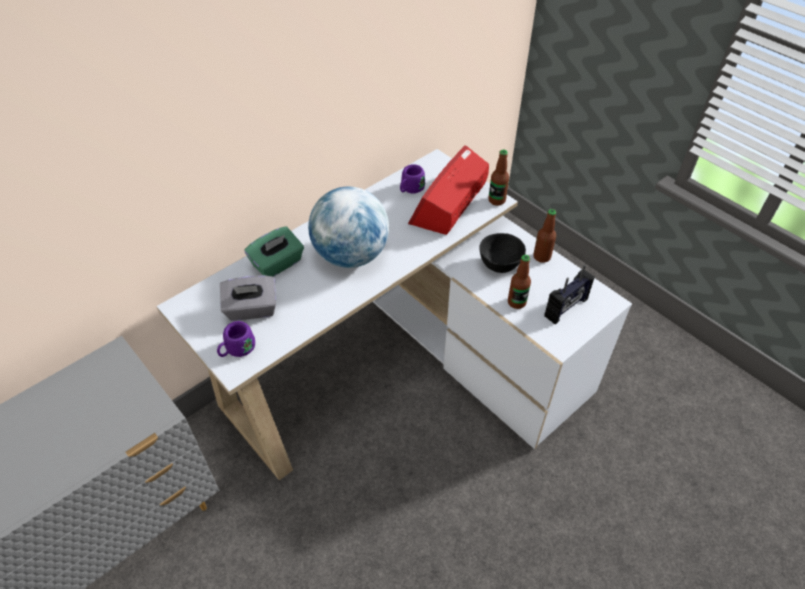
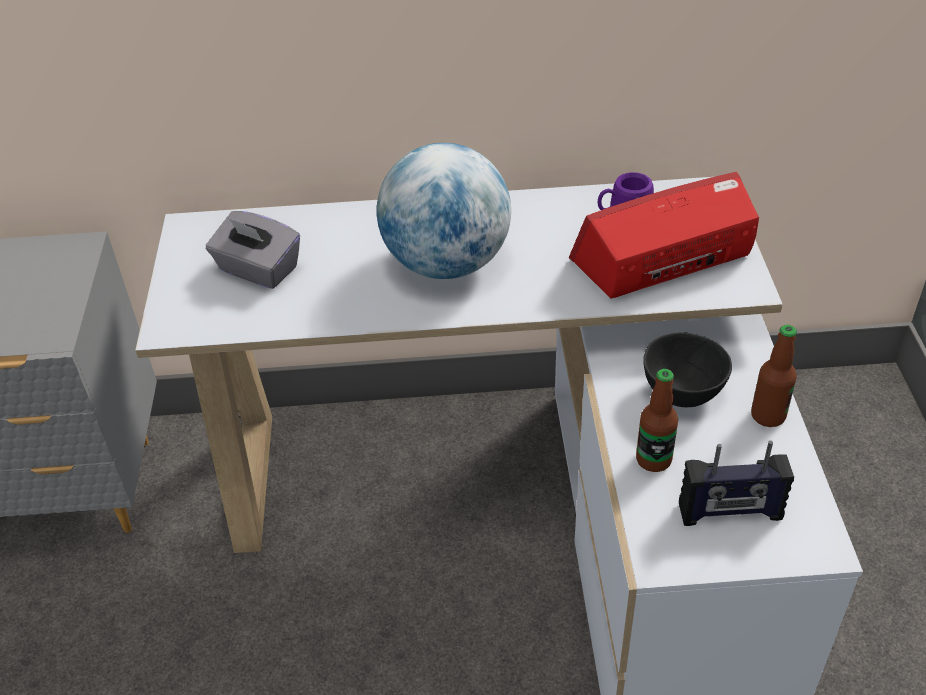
camera: 40 degrees right, 5 degrees down
(237, 350) = (192, 308): purple mug -> none
(277, 264) = (345, 231): green tissue box -> none
(496, 200) = (746, 287): bottle -> none

